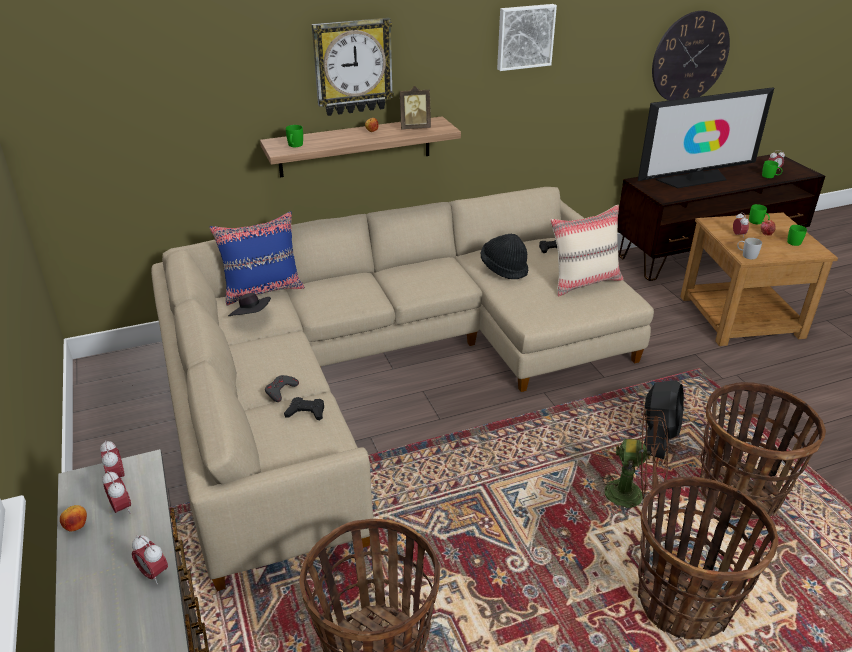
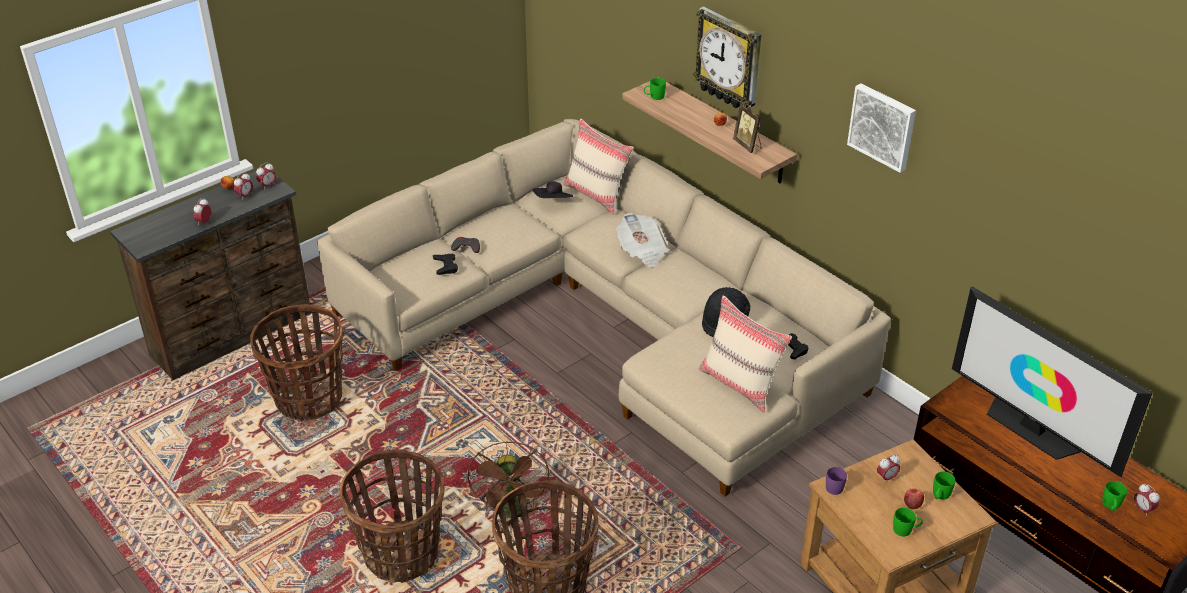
camera: 70 degrees right, 5 degrees up
(263, 290) = (596, 195): blue pillow -> beige pillow
(374, 286) = (642, 251): none -> newspaper
(658, 436) = (604, 522): black fan -> none
(690, 57) = (1089, 279): wall clock -> none
(746, 255) = (835, 486): white mug -> purple mug

